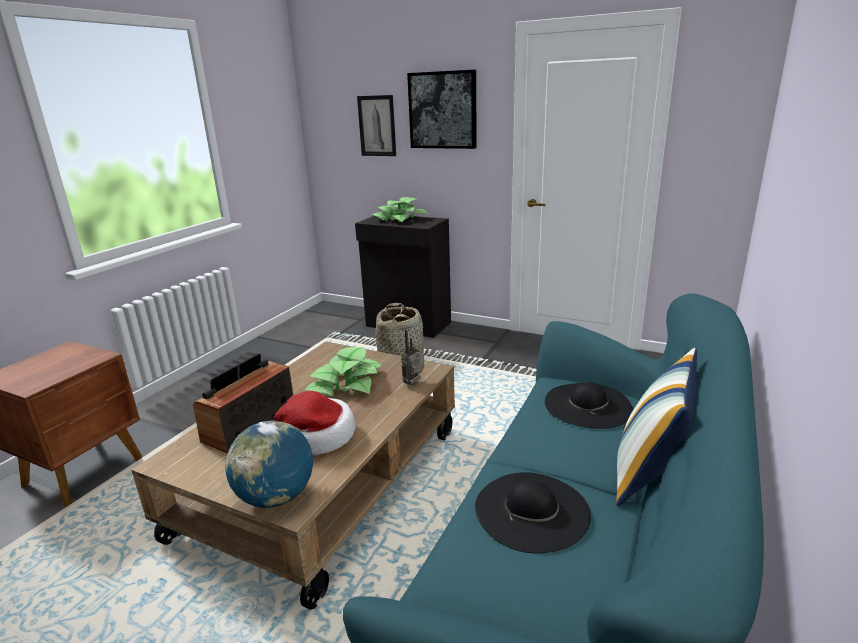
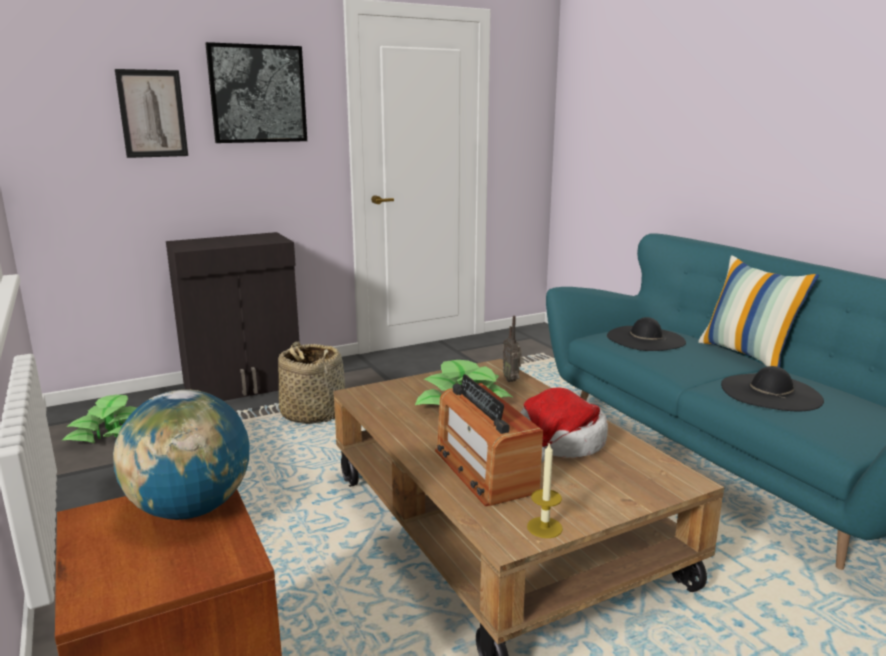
camera: 55 degrees left, 5 degrees down
(183, 470) = (544, 527): none -> candle
(276, 497) = (656, 484): globe -> globe (191, 509)
(399, 219) = (221, 240): potted plant -> potted plant (107, 432)

